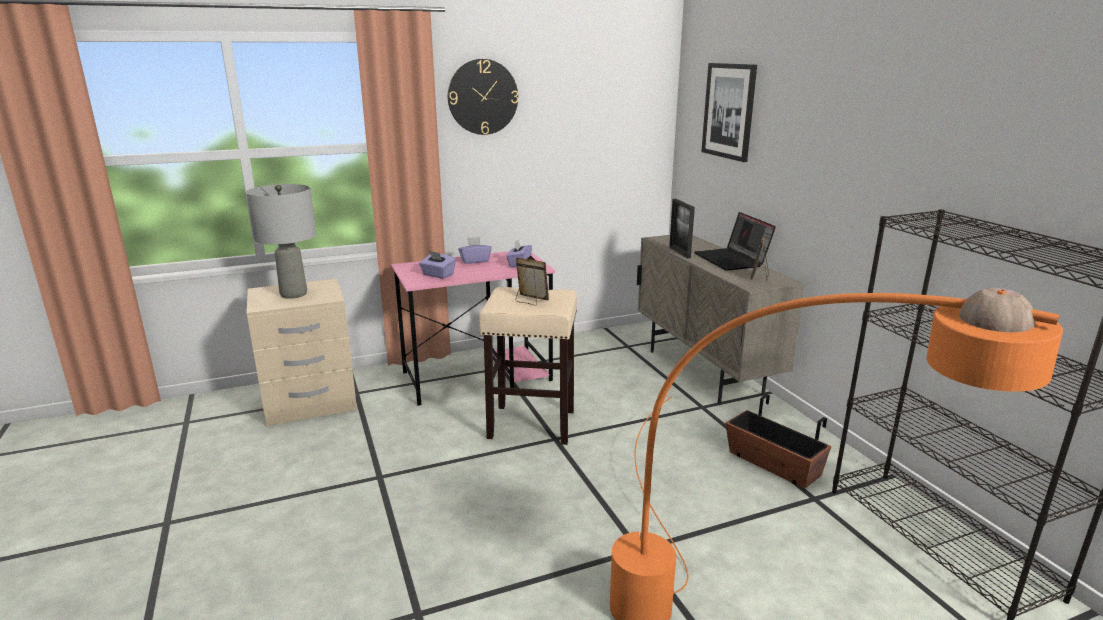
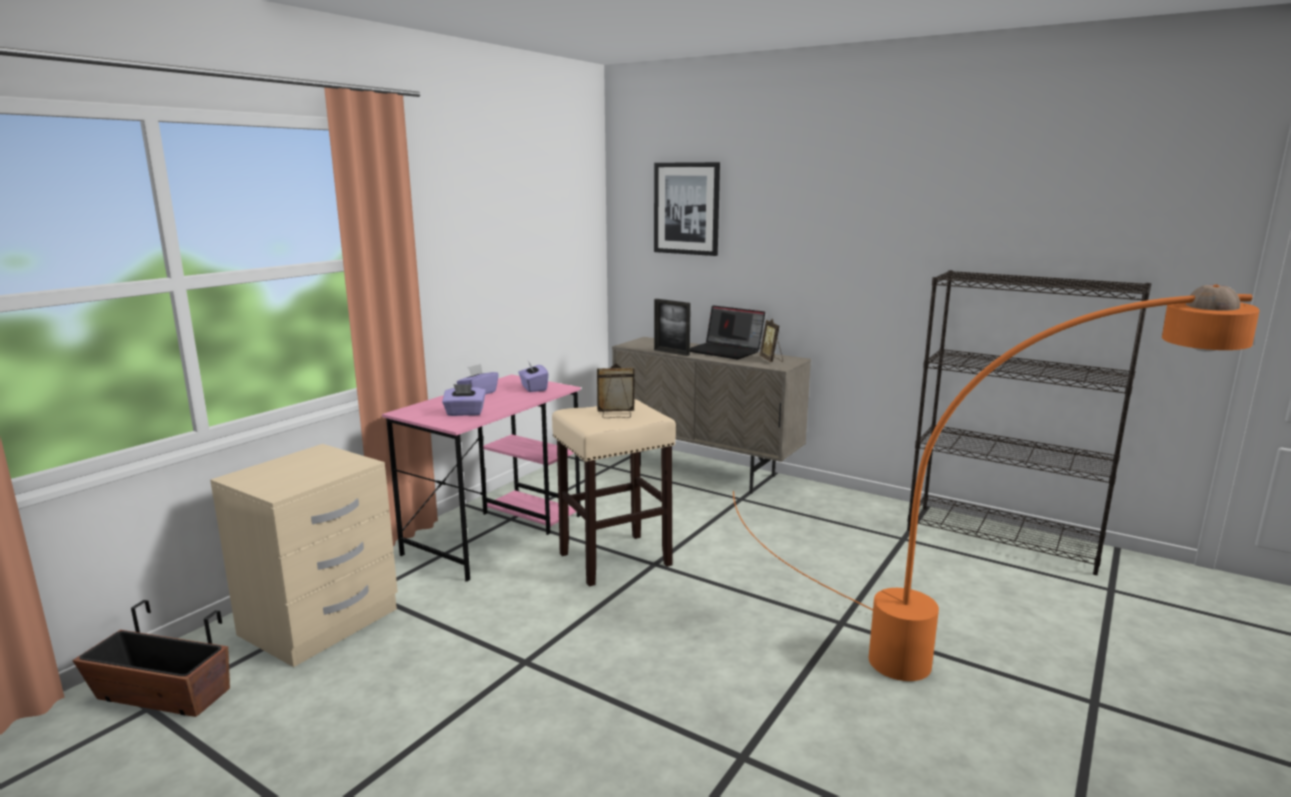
camera: 35 degrees left, 5 degrees down
(294, 294) = (300, 470): grey table lamp -> none
(483, 97) = (448, 200): wall clock -> none
(773, 464) = (847, 524): planter -> planter (162, 695)

